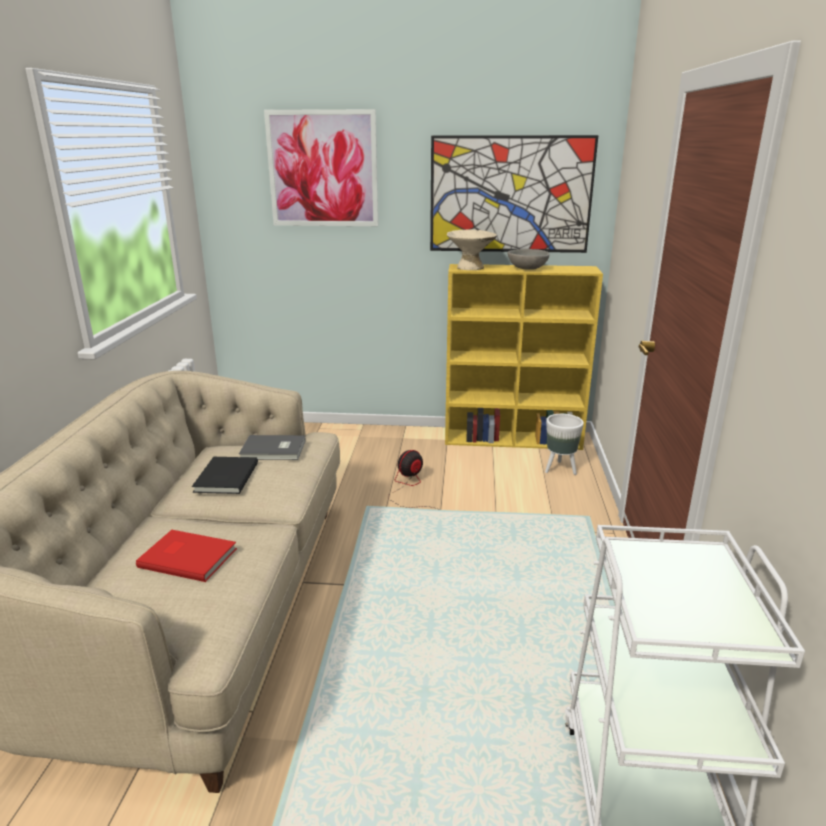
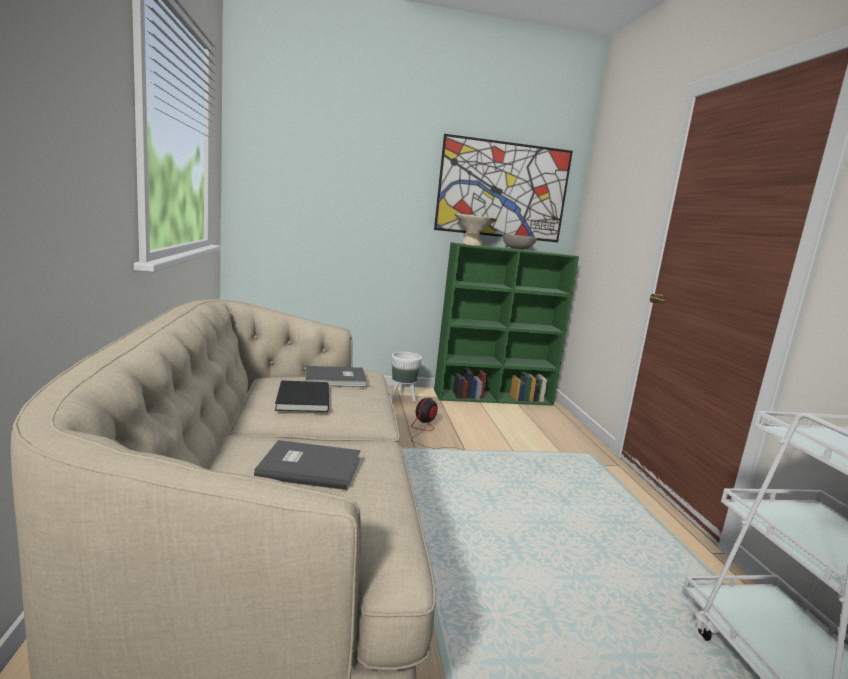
camera: 15 degrees left, 10 degrees down
(188, 556) = (309, 466): red book -> grey book
(323, 169) = (347, 150): picture -> none
(514, 439) = (494, 397): yellow bookcase -> green bookcase
(560, 469) = (545, 419): white planter -> white planter (402, 399)

